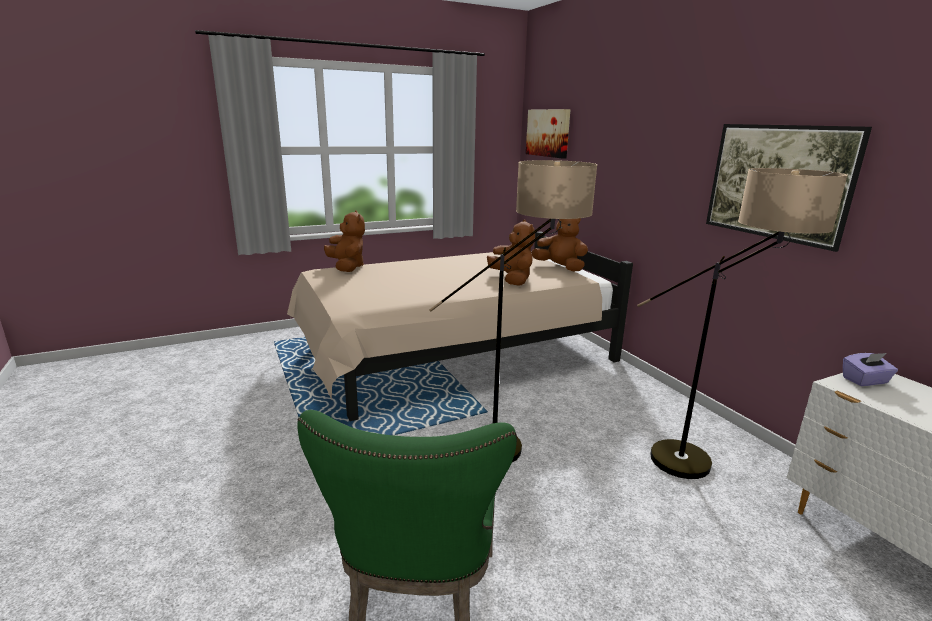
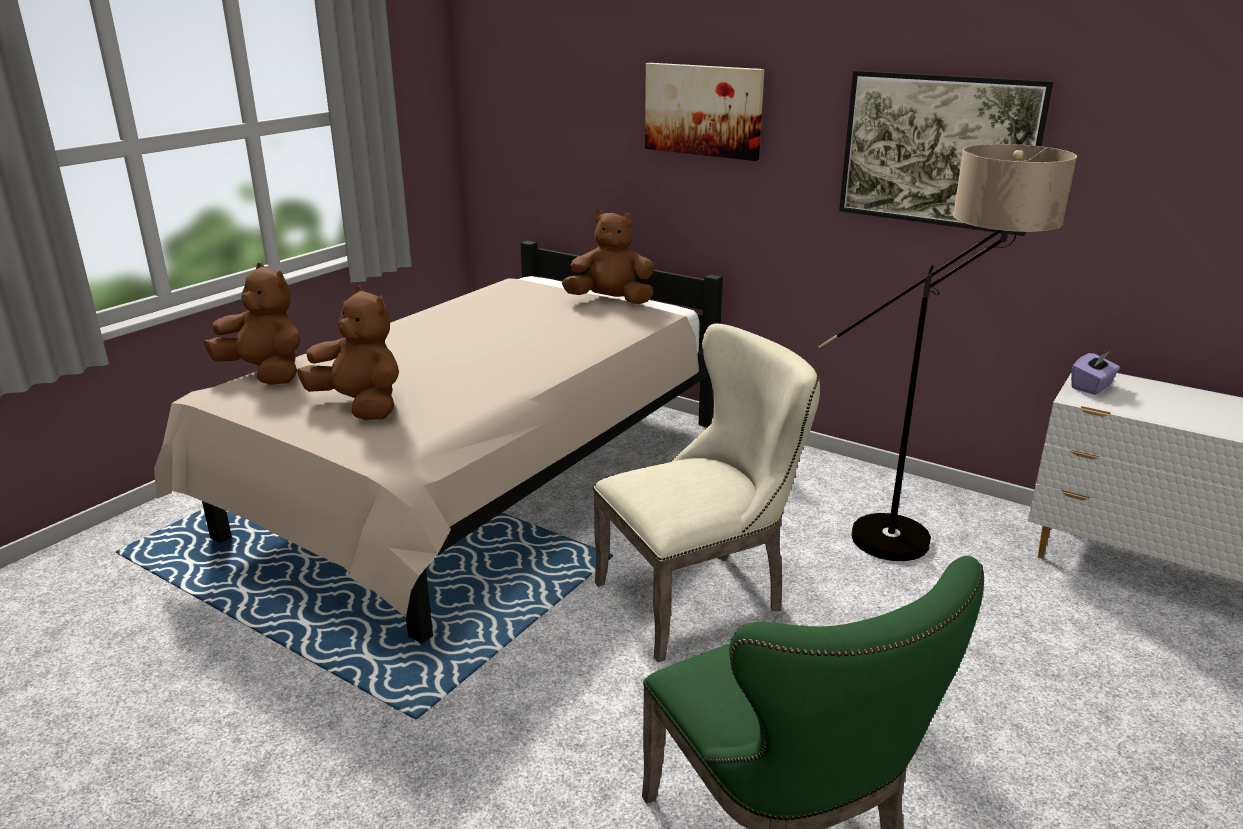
camera: 30 degrees left, 5 degrees up
(512, 280) = (571, 338): brown plush toy -> brown plush toy (360, 406)
(516, 450) = (700, 596): floor lamp -> beige chair
(548, 133) = (518, 73): picture -> picture (703, 110)

